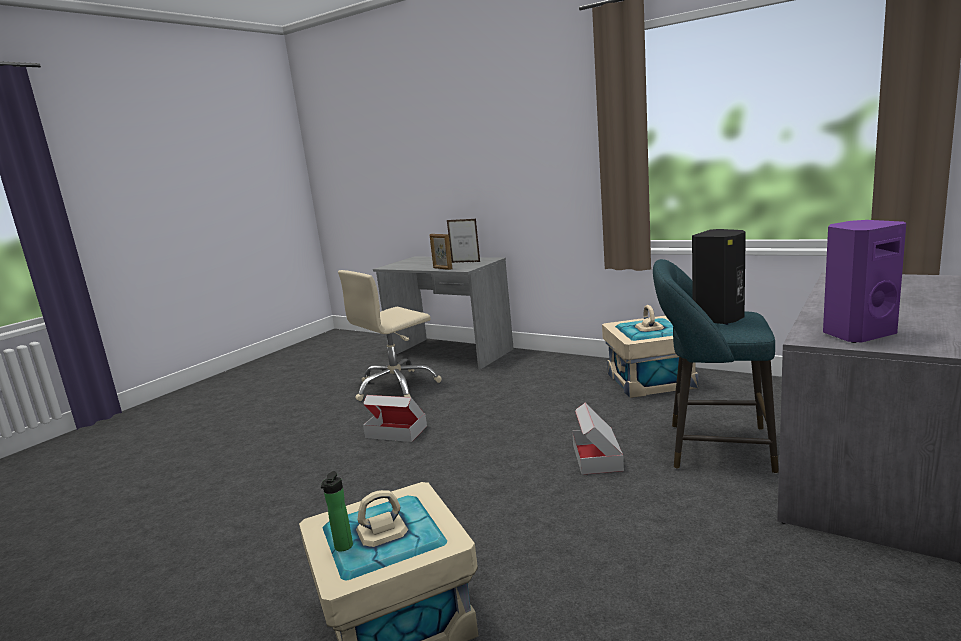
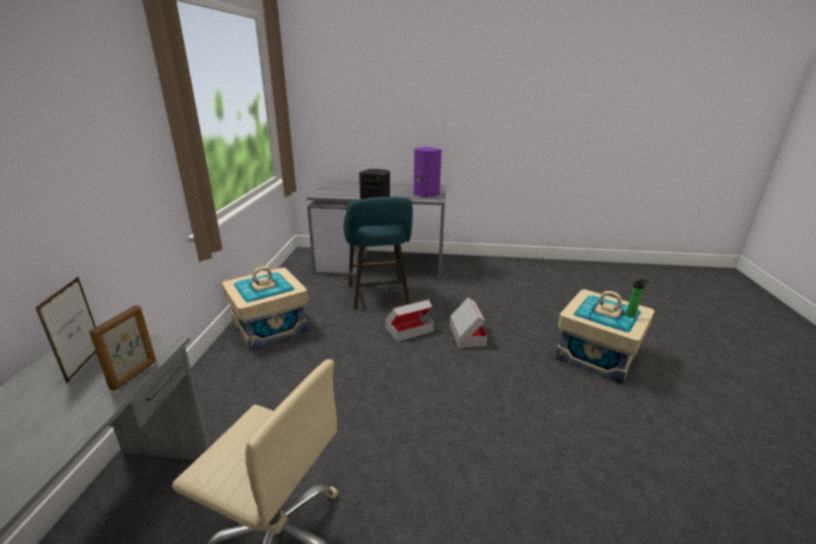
camera: 120 degrees left, 10 degrees up
(396, 432) = (421, 459): cardboard box -> cardboard box (467, 335)

